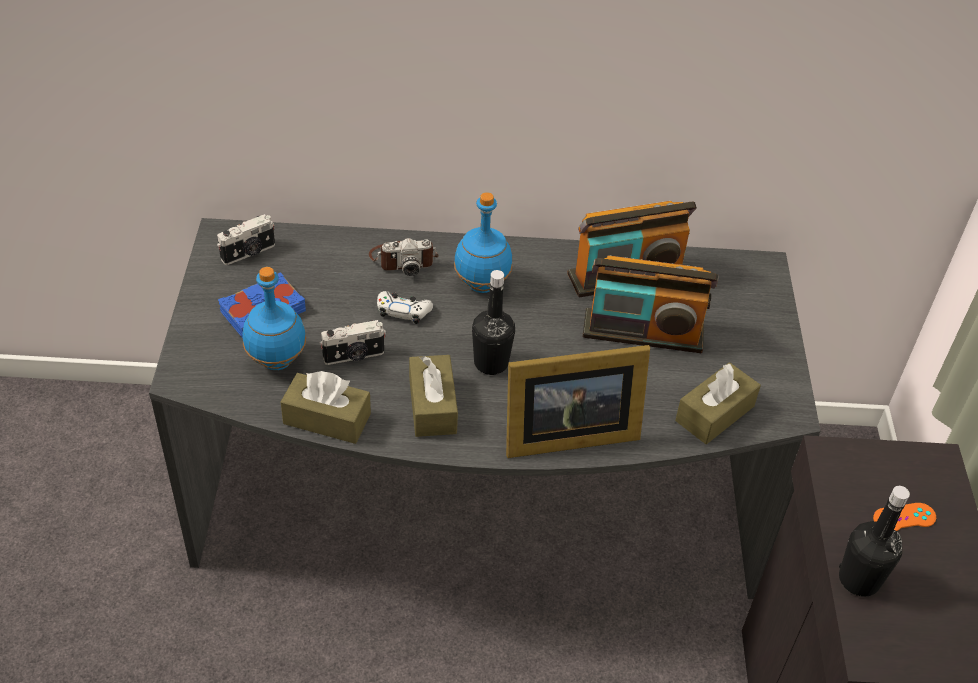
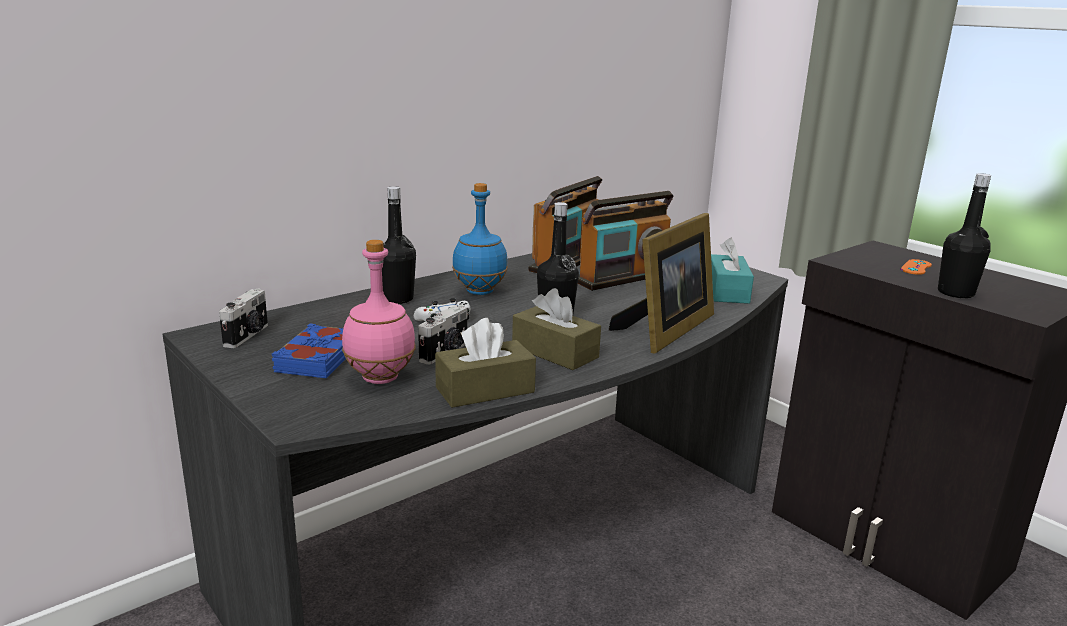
camera: 40 degrees left, 25 degrees down
(277, 360) = (380, 377): blue bottle -> pink bottle
(403, 259) = (397, 299): camera -> black bottle
(714, 413) = (727, 291): brown tissue box -> turquoise tissue box

